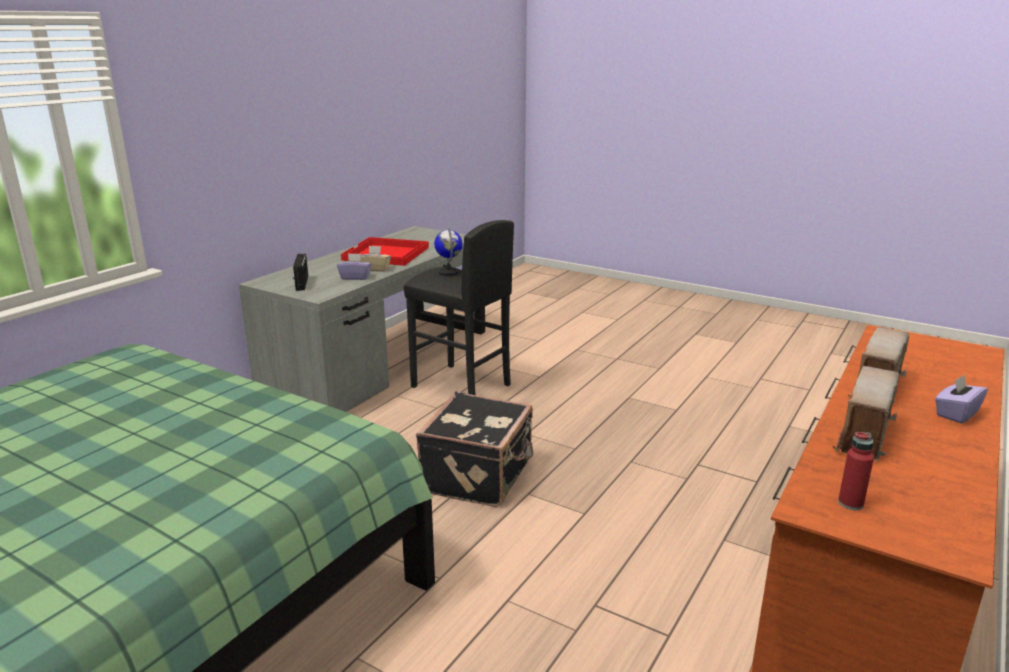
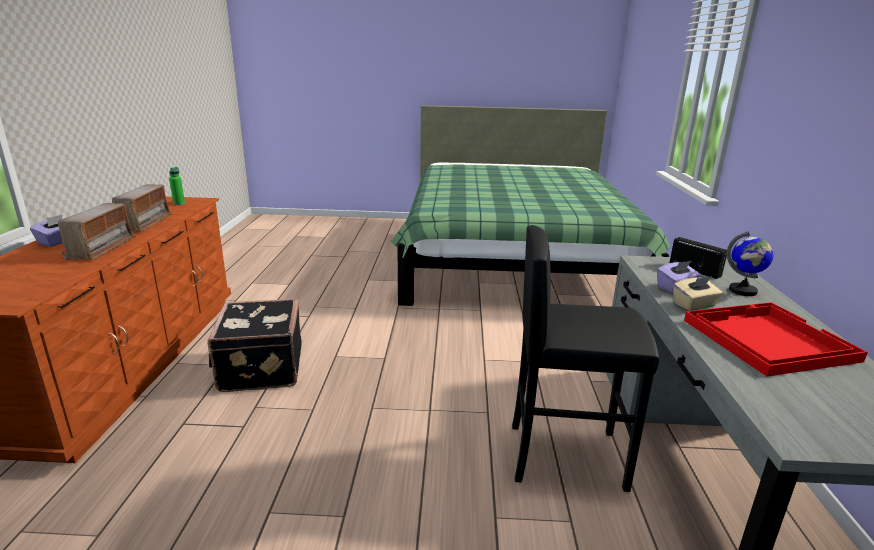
camera: 150 degrees right, 0 degrees up
(449, 273) = (603, 317): globe -> globe (742, 291)
(479, 476) = (431, 360): black suitcase -> black suitcase (260, 368)
(850, 503) = (179, 203): red bottle -> green bottle

